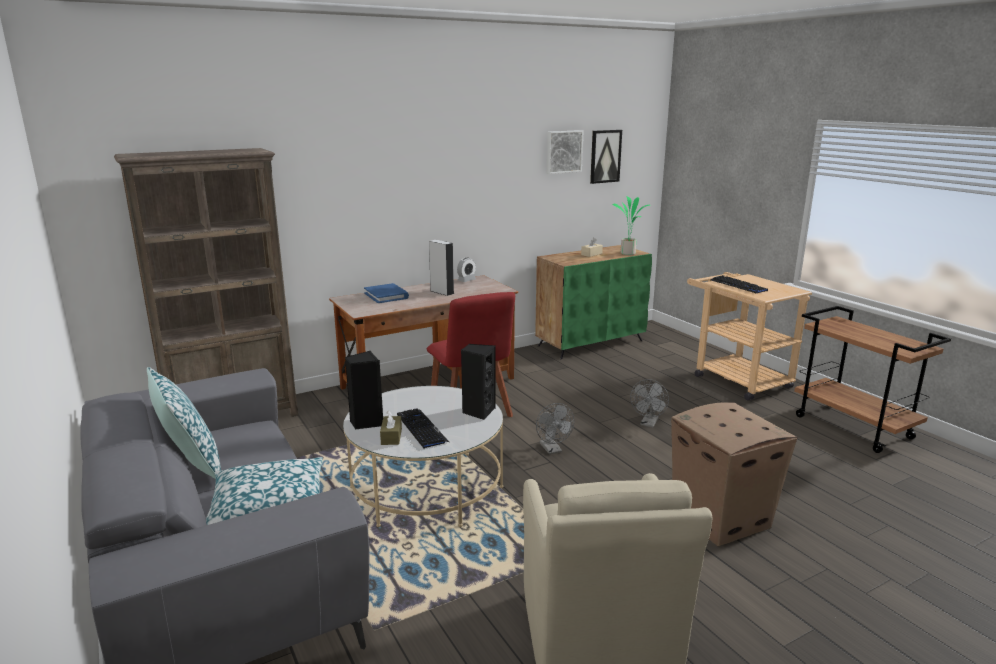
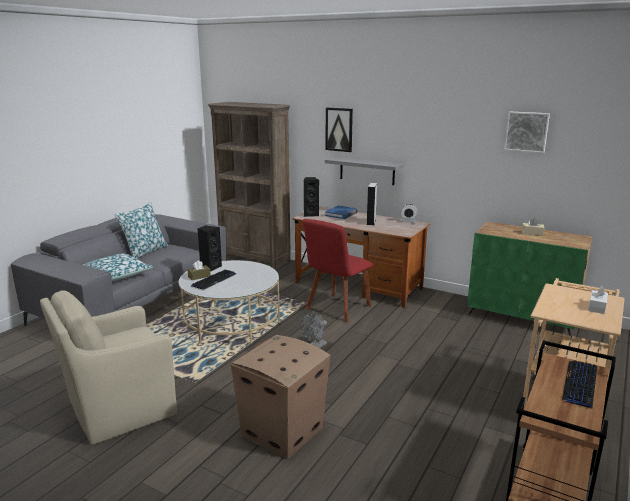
camera: 60 degrees right, 0 degrees up
(394, 229) = (367, 171): none -> grey shelf
(478, 411) = (250, 287): black speaker -> black speaker (310, 214)
(605, 156) = (580, 142): picture -> picture (339, 129)
(628, 253) = (566, 243): potted plant -> none
(648, 424) = (401, 374): grey fan -> none
(738, 285) = (561, 297): keyboard -> keyboard (580, 384)
(762, 283) = (597, 307): none -> white tissue box

